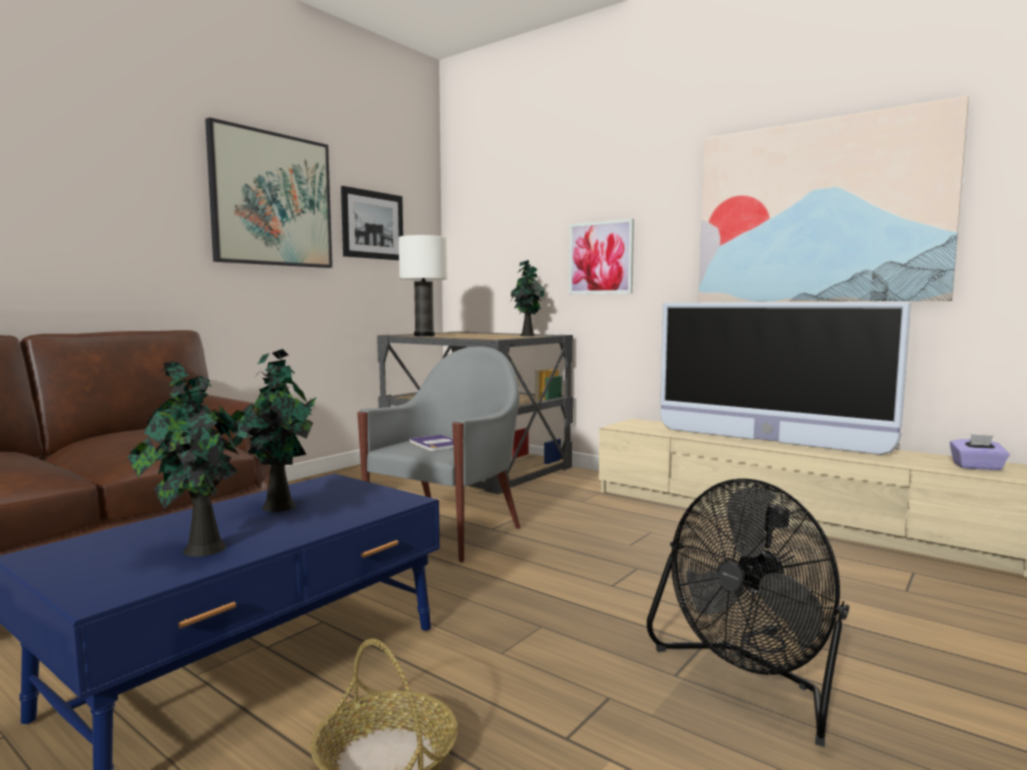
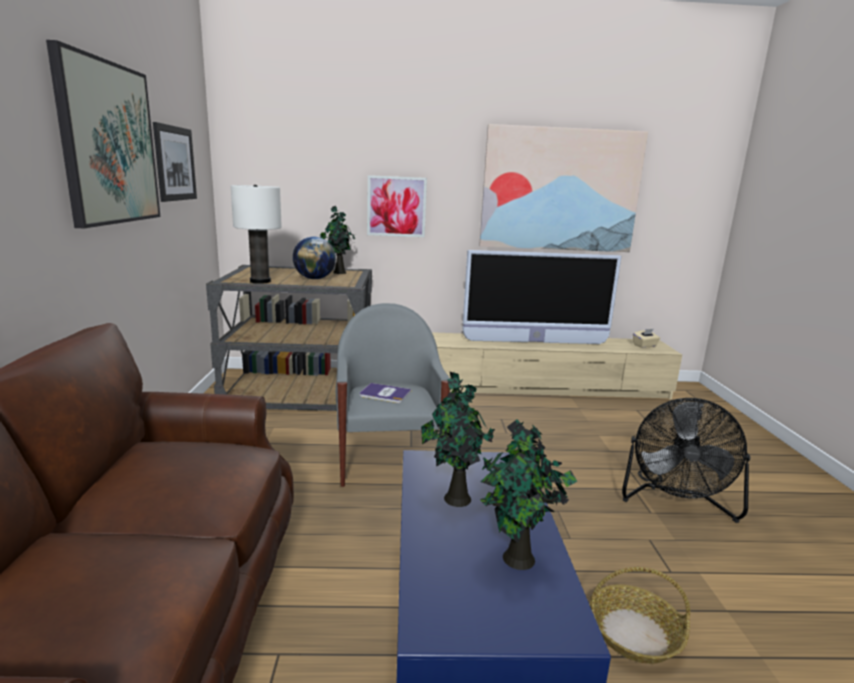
camera: 40 degrees left, 10 degrees up
(483, 336) = (314, 278): none -> globe
(977, 467) = (645, 345): purple tissue box -> beige tissue box

